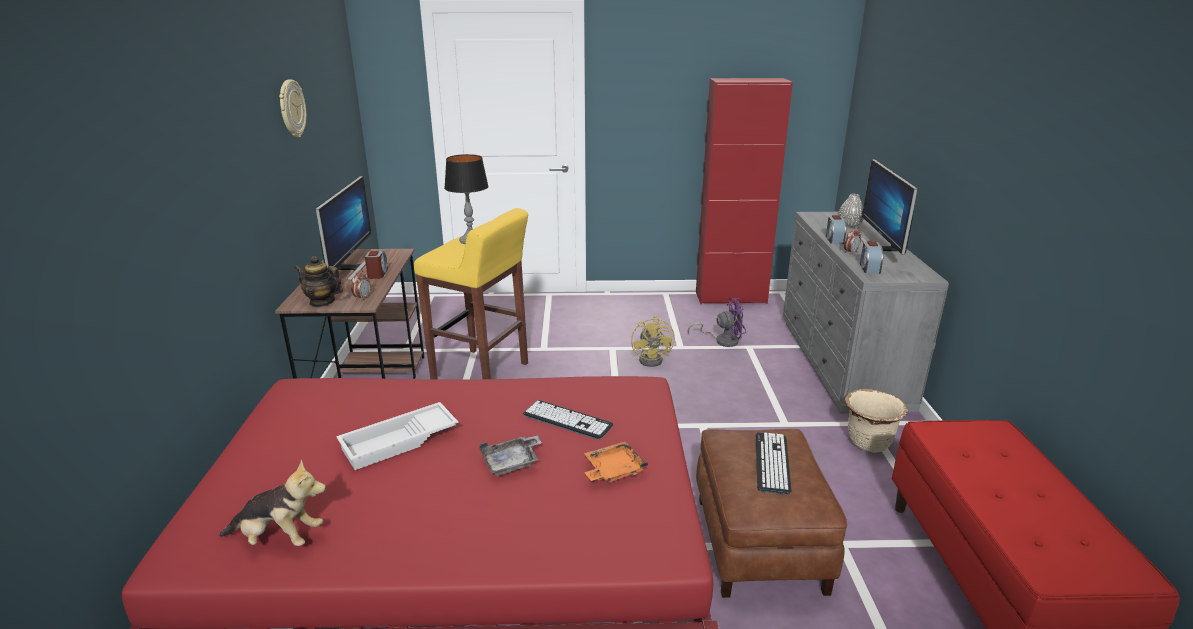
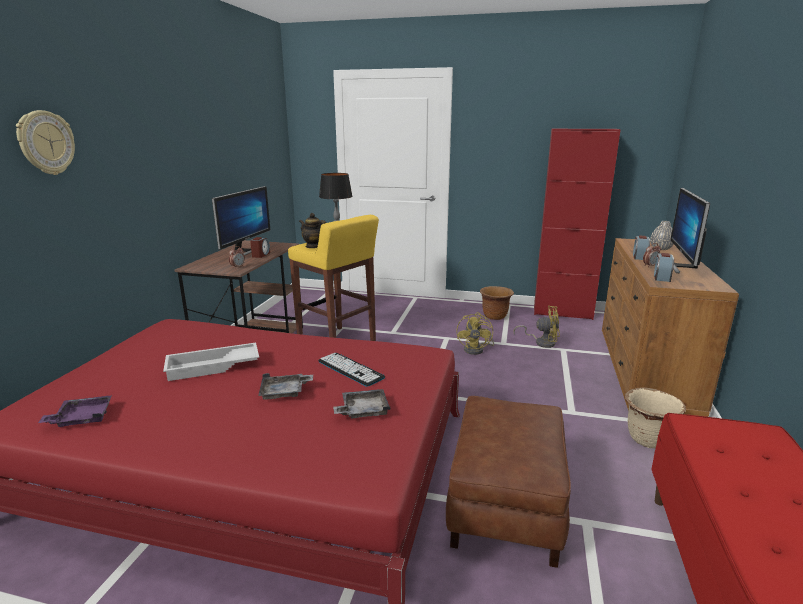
camera: 15 degrees right, 5 degrees down
(279, 538) = (81, 418): plush toy -> purple tray
(291, 108) = (215, 132): wall clock -> wall clock (46, 143)
(322, 302) = (209, 267): teapot -> teapot (314, 246)
(613, 470) = (363, 411): orange tray -> grey tray
(656, 311) = (495, 316): none -> brown planter
(722, 340) = (541, 342): purple fan -> yellow fan
(772, 462) = (516, 428): keyboard -> none
(841, 363) = (645, 371): grey dresser -> brown dresser

